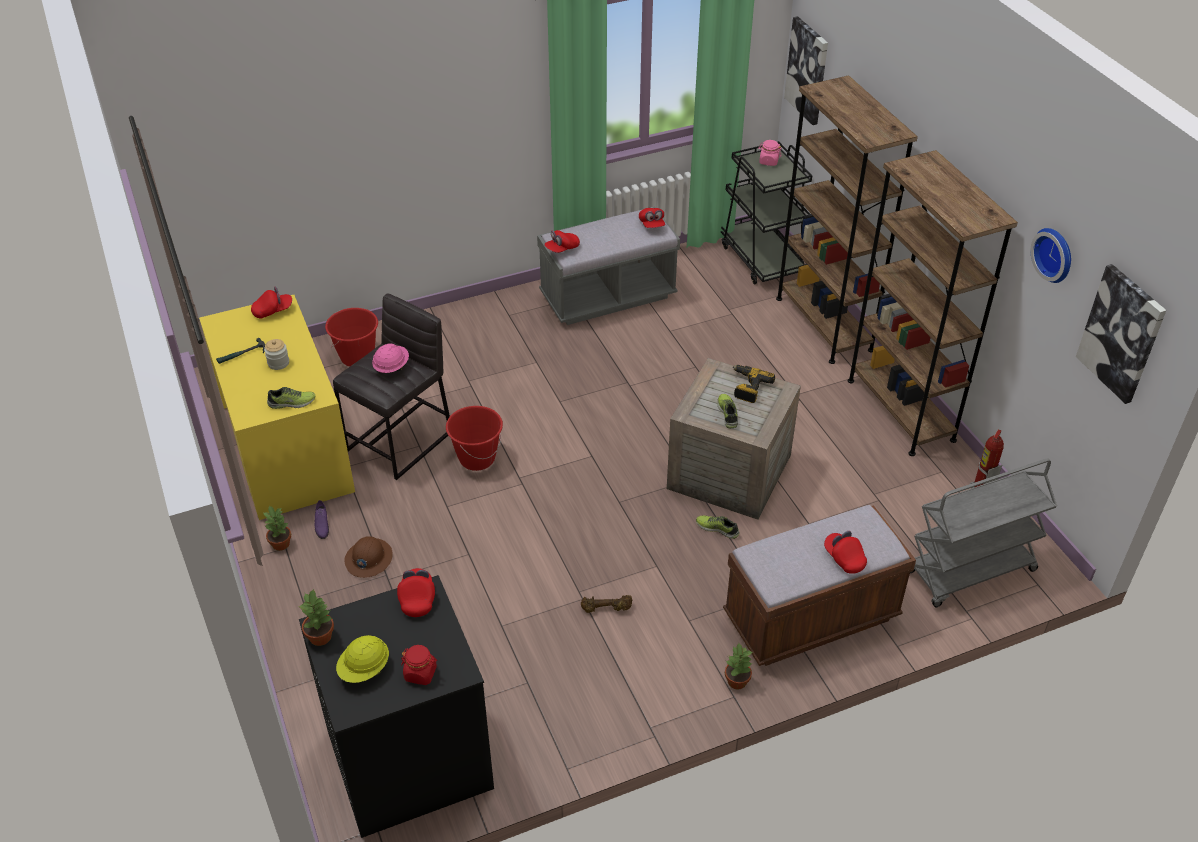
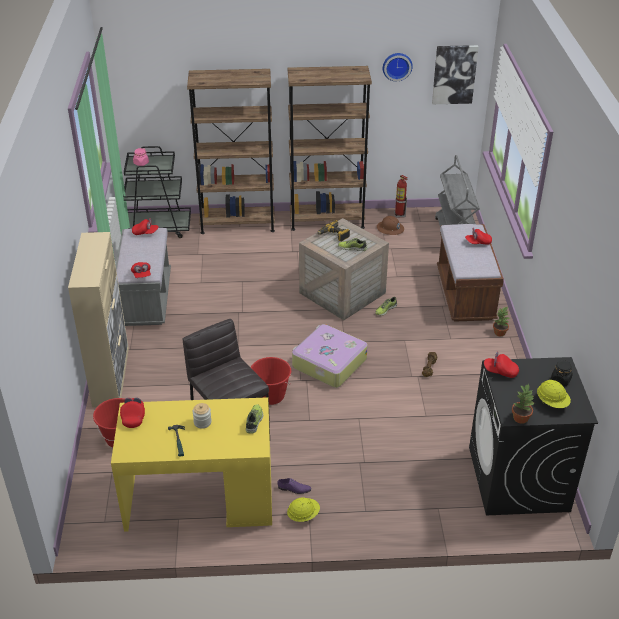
camera: 70 degrees left, 5 degrees down
(281, 543) = (303, 515): potted plant -> yellow hard hat
(368, 559) = (340, 469): brown hard hat -> brown hard hat (390, 228)
(391, 367) = (229, 373): pink hard hat -> none
(420, 673) = (560, 380): red jar -> black jar
(455, 316) = (111, 376): none -> beige cabinet
(566, 496) = (328, 363): none -> suitcase
(807, 70) = (135, 93): picture -> none

